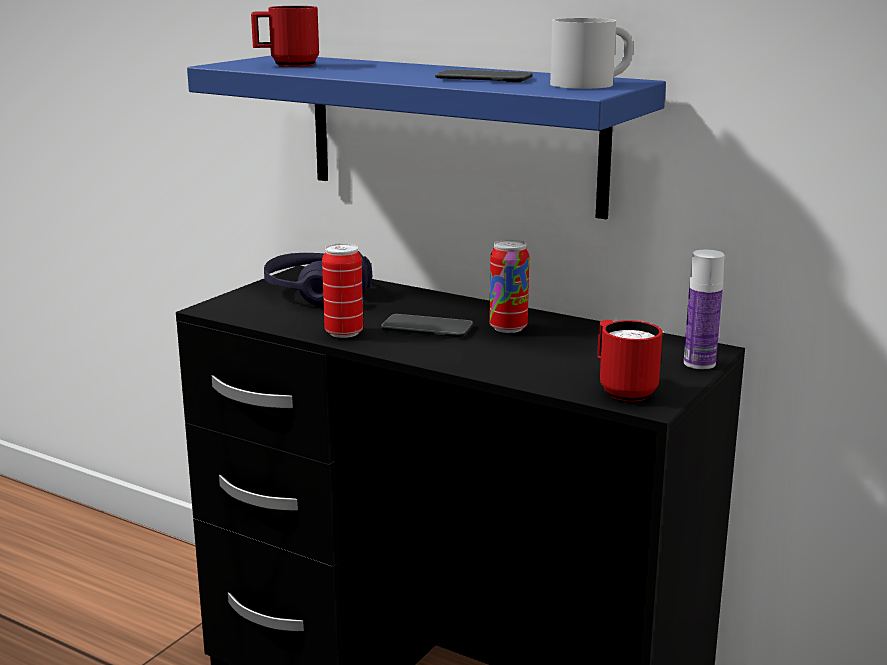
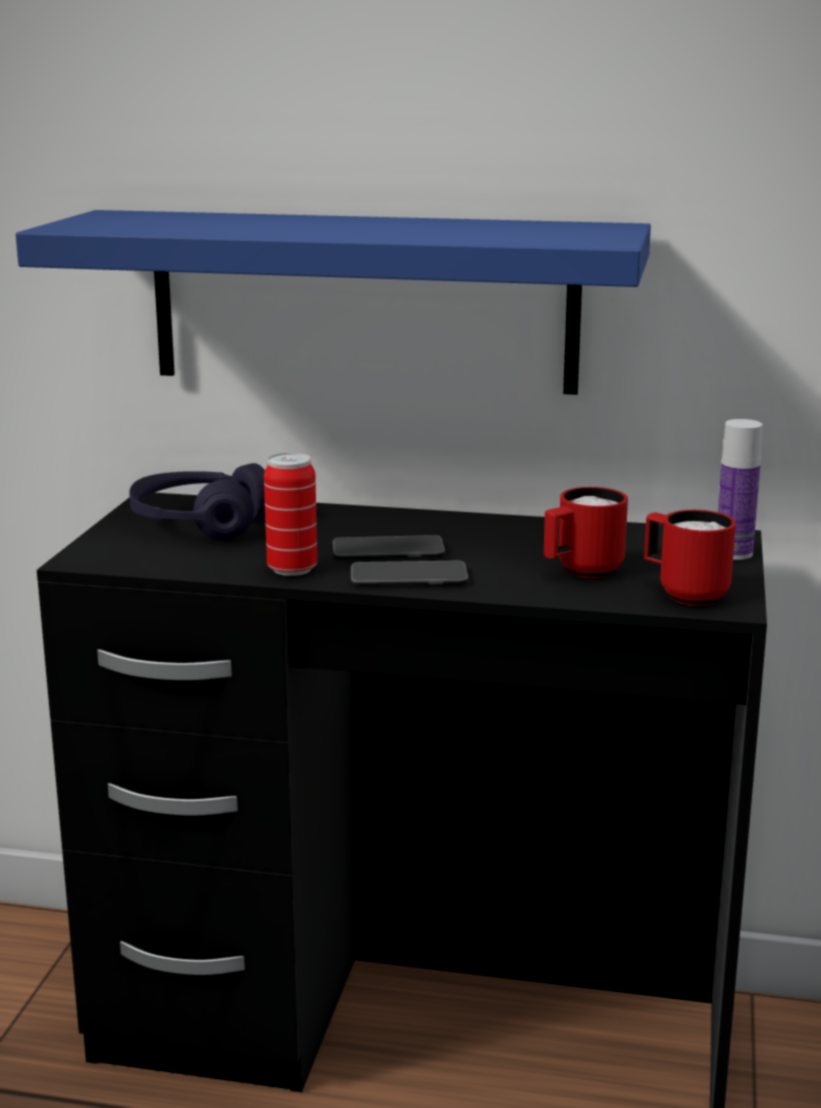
camera: 20 degrees left, 0 degrees up
(286, 65) = (151, 224): red mug -> red mug (581, 572)
(483, 78) = (445, 230): phone -> phone (409, 577)
(508, 328) = (483, 539): can -> none
(593, 83) = (585, 230): white mug -> none

